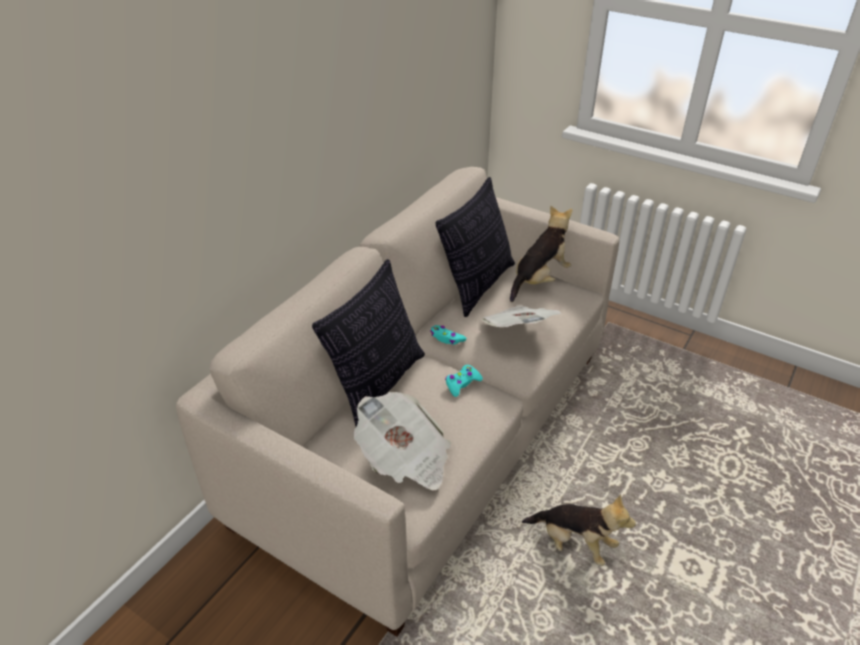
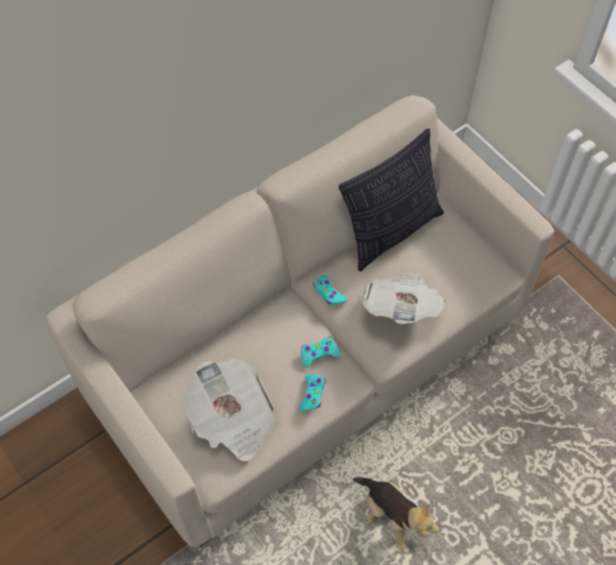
camera: 20 degrees right, 20 degrees up
(377, 385) = (241, 329): pillow -> none
(473, 416) = (312, 394): none -> turquoise game controller
(539, 279) = (460, 242): plush toy -> none

